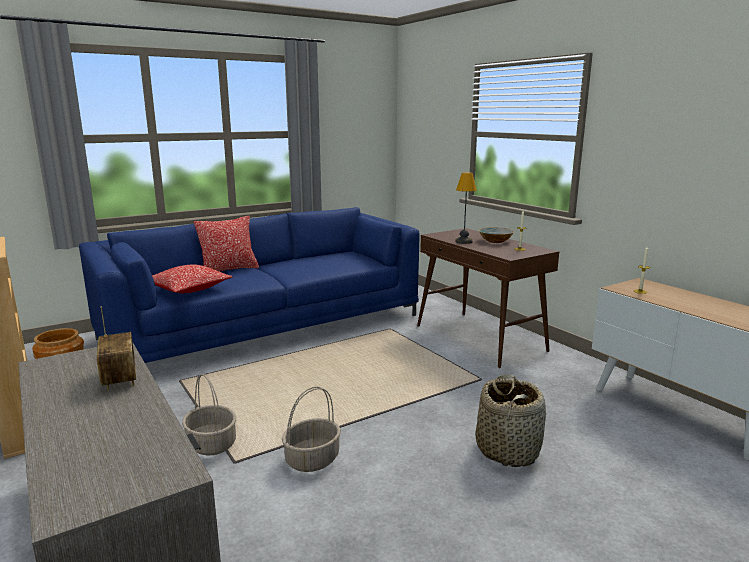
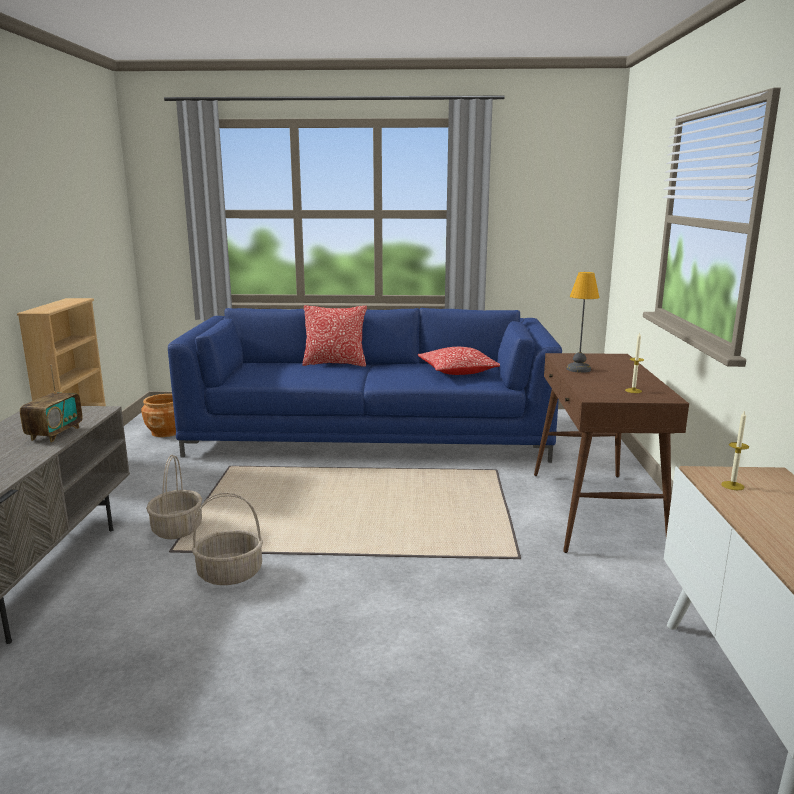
camera: 35 degrees right, 0 degrees up
(188, 289) = (267, 375): pillow -> pillow (457, 371)
(495, 241) = (625, 375): bowl -> none
(508, 450) = (428, 646): basket -> none

